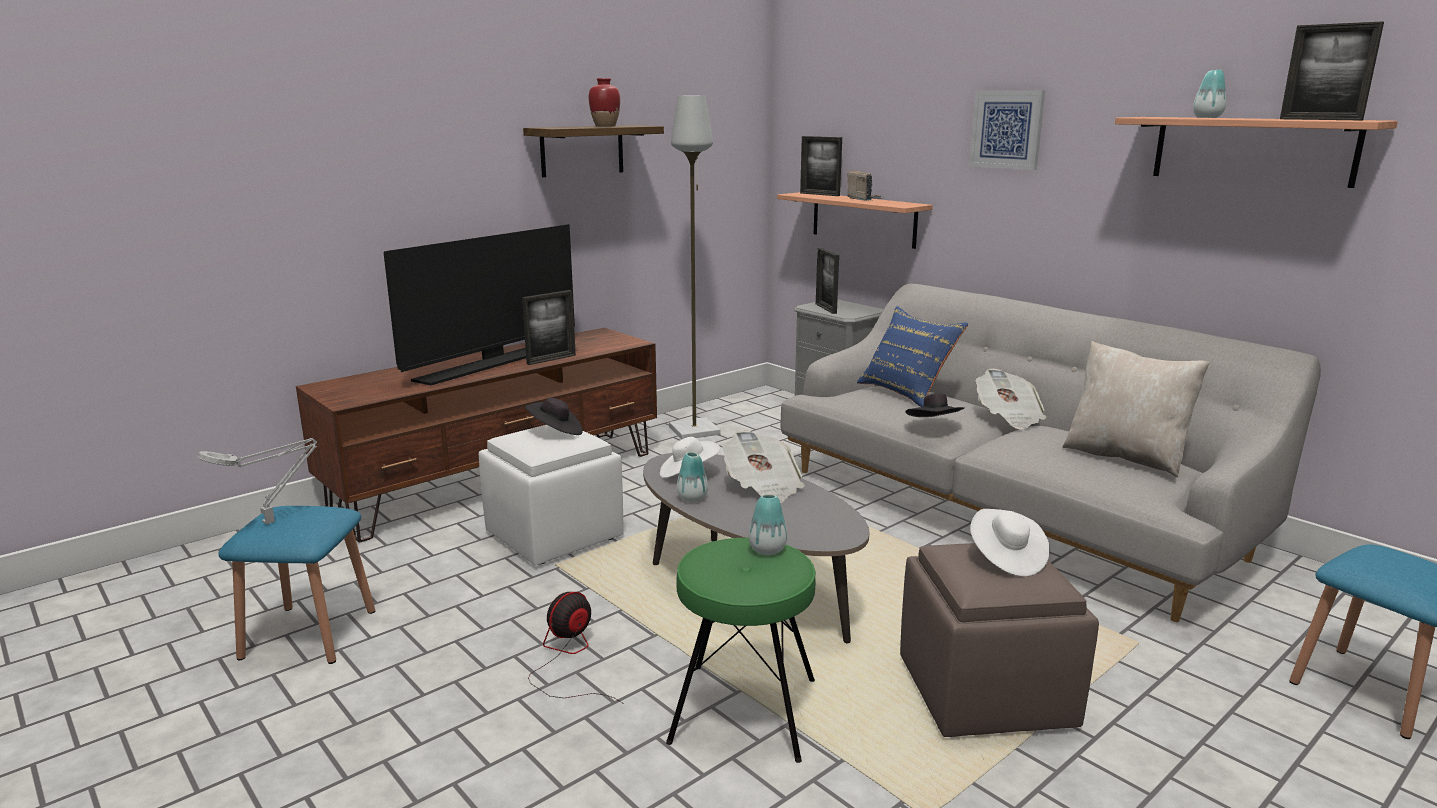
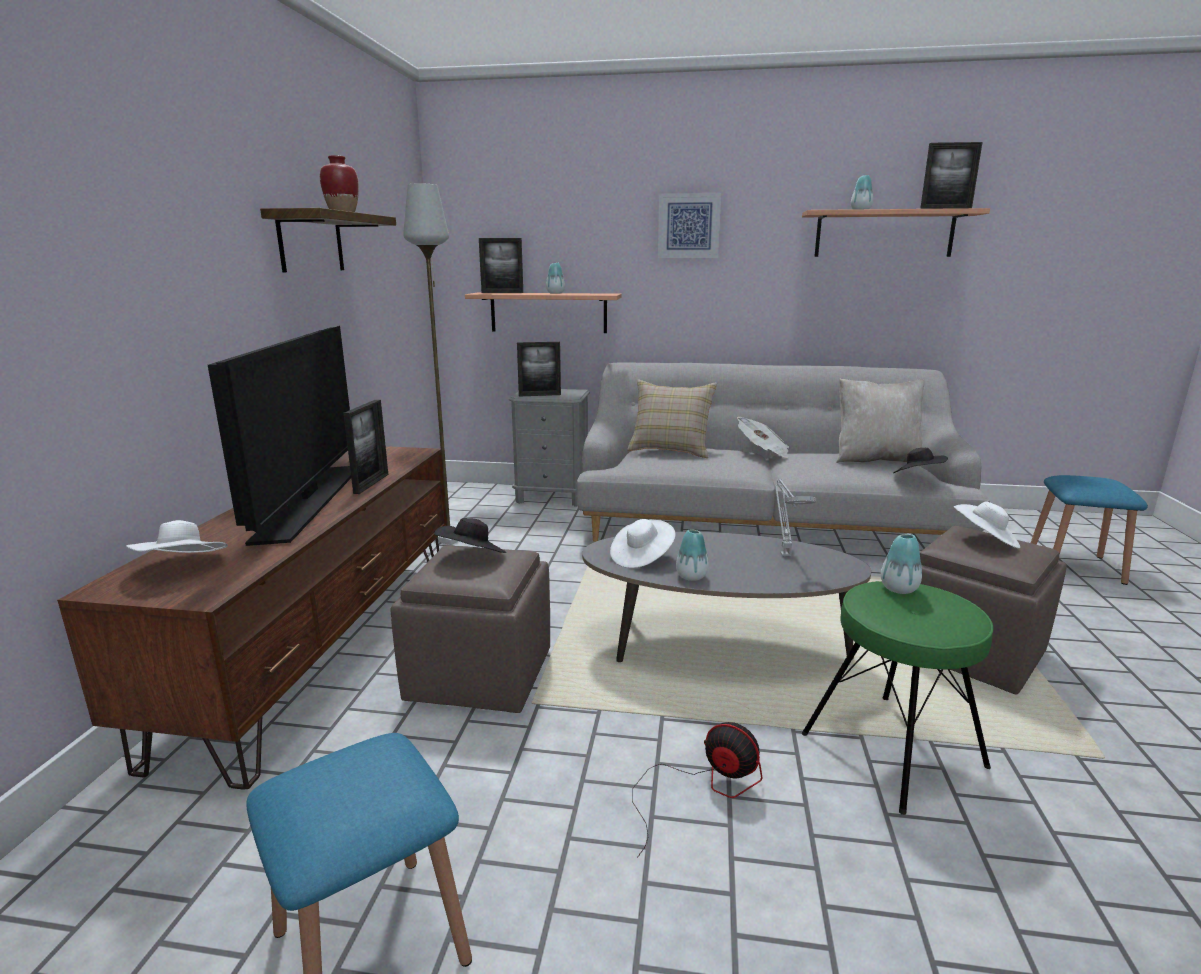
camera: 40 degrees left, 0 degrees up
(272, 521) = (329, 804): grey table lamp -> grey table lamp (784, 554)
(365, 385) = (183, 567): none -> white hat
(556, 535) = (482, 675): white ottoman -> brown ottoman
(569, 658) = (702, 787): fan -> fan turned 120 degrees clockwise
(763, 487) = (719, 549): newspaper -> none
(825, 308) = (539, 395): picture frame -> picture frame turned 45 degrees counterclockwise
(864, 199) = (555, 293): radio -> vase
(907, 392) = (670, 449): blue pillow -> beige pillow
(934, 425) = (739, 468): black hat -> black hat (917, 476)

